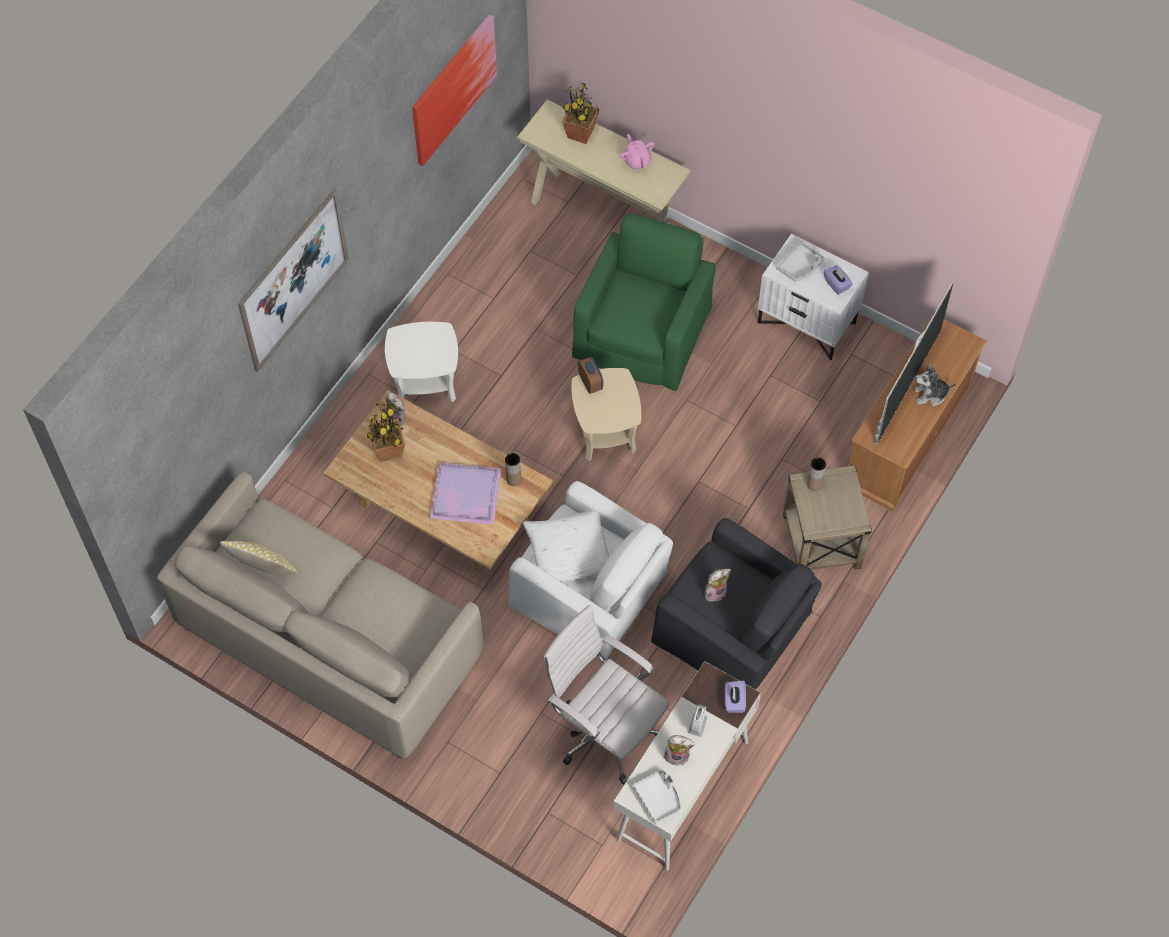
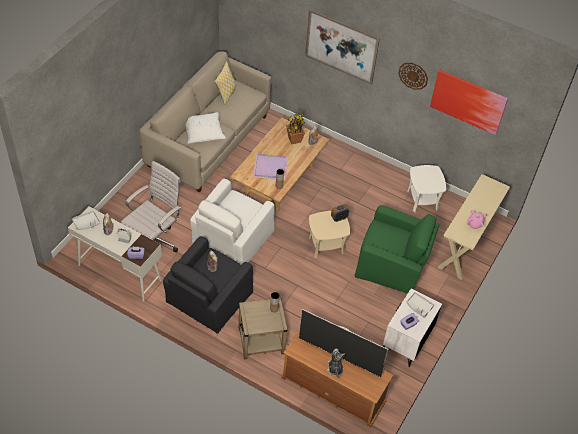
camera: 85 degrees right, 10 degrees down
(387, 165) = (413, 75): none -> wall clock
(425, 382) = (351, 173): white side table -> white side table (422, 200)
(568, 554) = (237, 207): white pillow -> white pillow (203, 132)
(581, 134) = (489, 200): potted plant -> none

